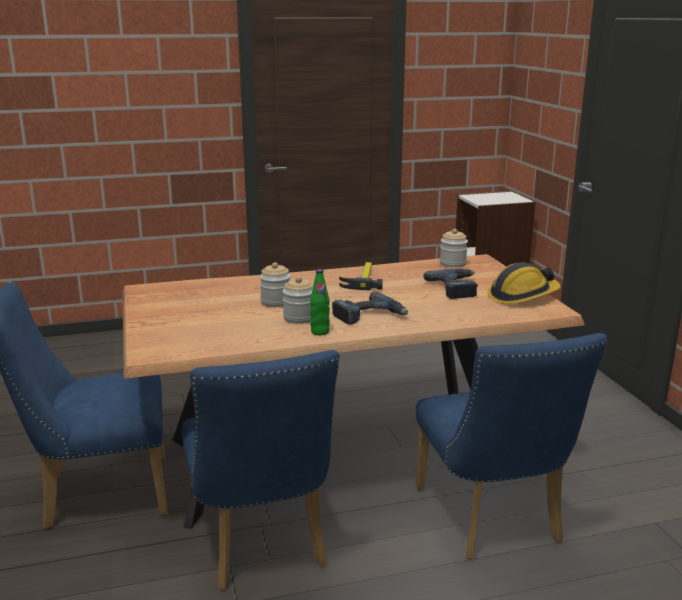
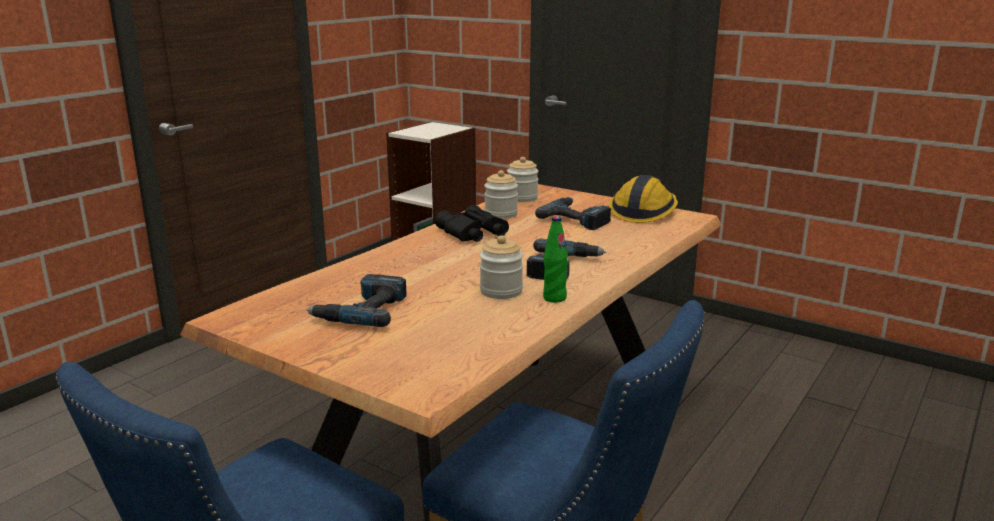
camera: 40 degrees left, 0 degrees up
(207, 305) = (362, 310): none -> power drill
(276, 302) = (437, 283): jar -> jar (501, 214)
(362, 279) = (472, 234): hammer -> black binoculars
(492, 521) = (708, 453): blue chair -> none

